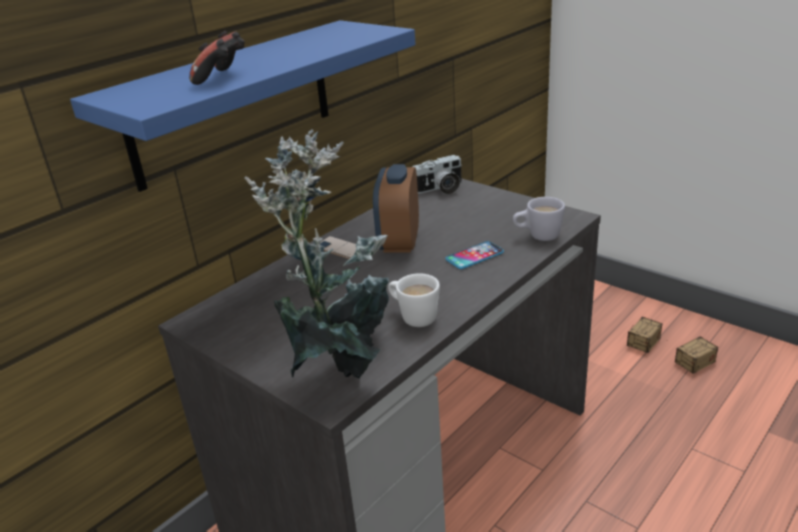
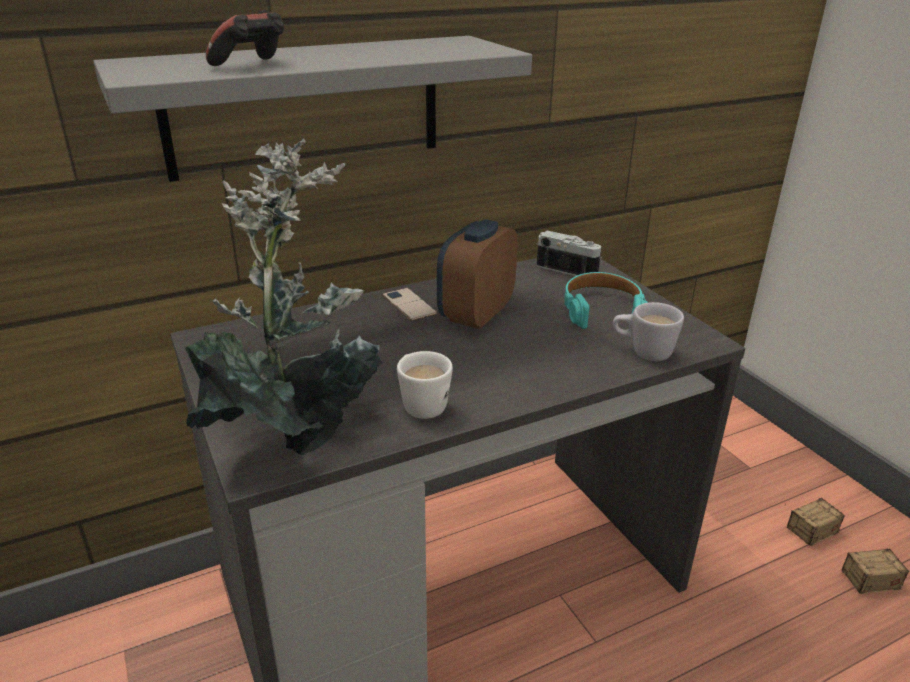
camera: 20 degrees right, 0 degrees up
(233, 103) = (305, 106): blue shelf -> grey shelf
(440, 189) = (570, 268): camera -> camera turned 150 degrees counterclockwise
(474, 256) = (547, 354): phone -> none
(487, 214) = (602, 310): none -> turquoise headphones

